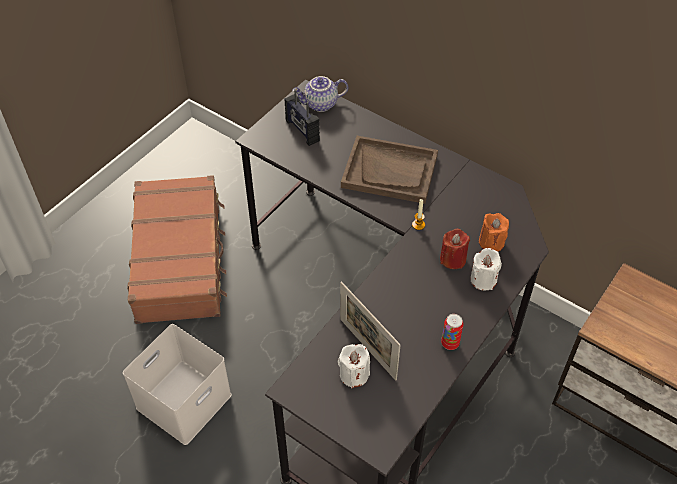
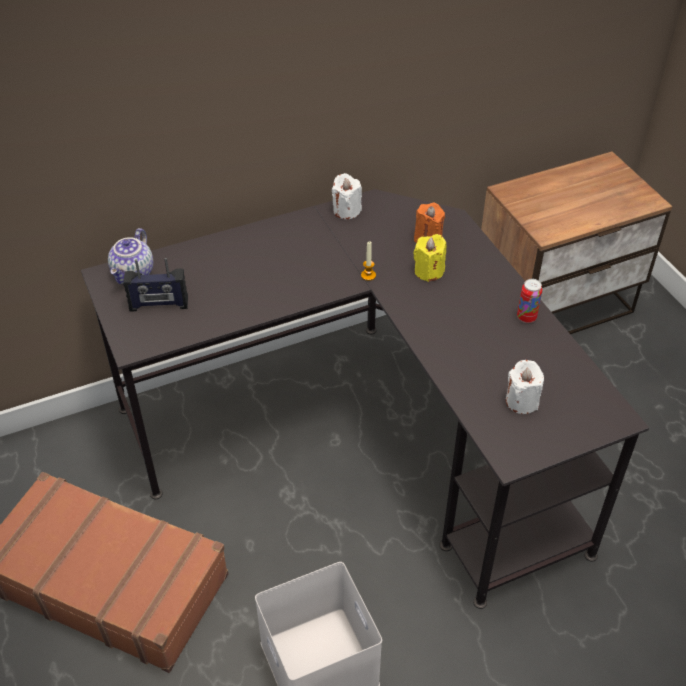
camera: 60 degrees left, 5 degrees down
(367, 348) = (496, 378): picture frame -> none
(390, 171) = (280, 264): brown tray -> none
(453, 259) = (429, 271): red candle -> yellow candle
(483, 280) = (468, 263): white candle -> white candle (346, 210)

